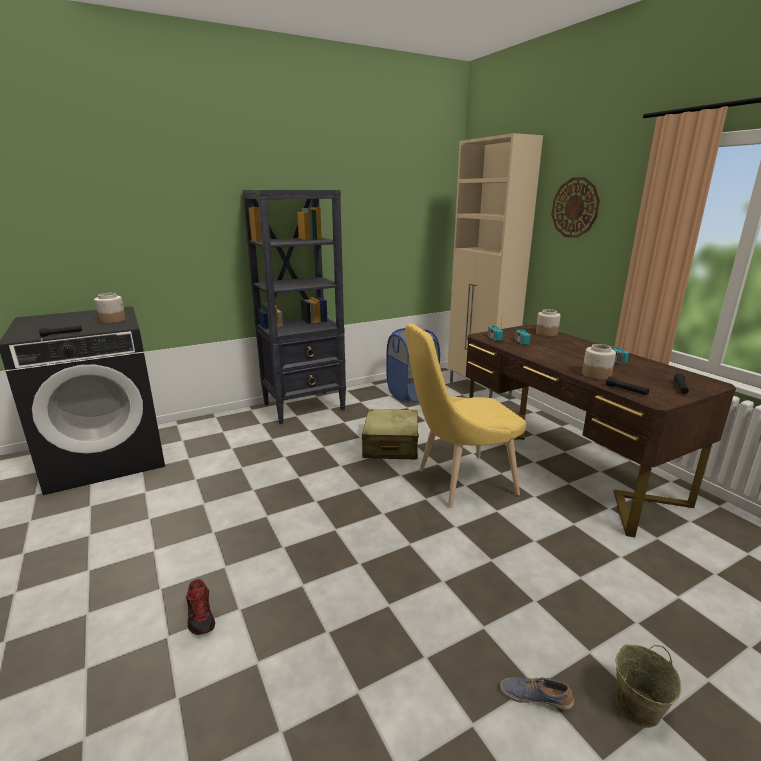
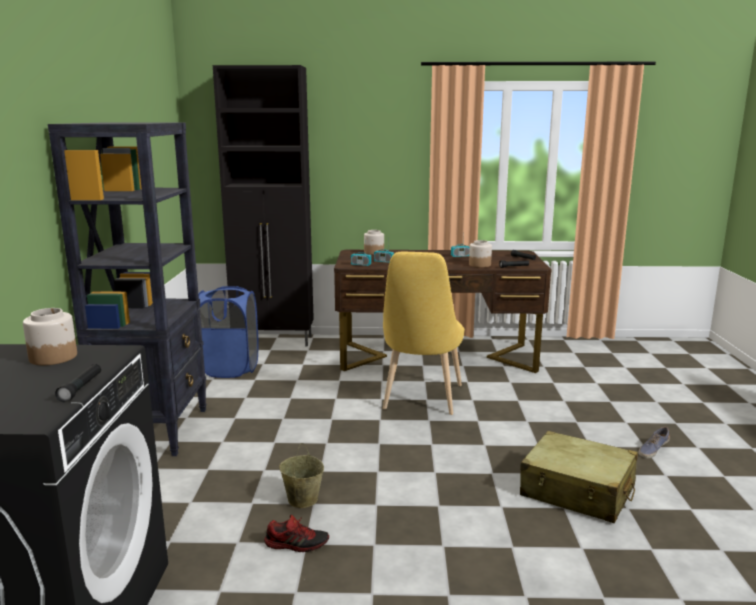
camera: 60 degrees left, 5 degrees down
(201, 615) = (507, 570): shoe -> shoe (296, 544)
(391, 445) = (320, 408): beige suitcase -> beige suitcase (577, 491)
(479, 390) = (274, 341): beige cabinet -> black cabinet
(575, 207) = (355, 136): wall clock -> none
(637, 706) = (667, 425): beige bucket -> beige bucket (302, 499)

